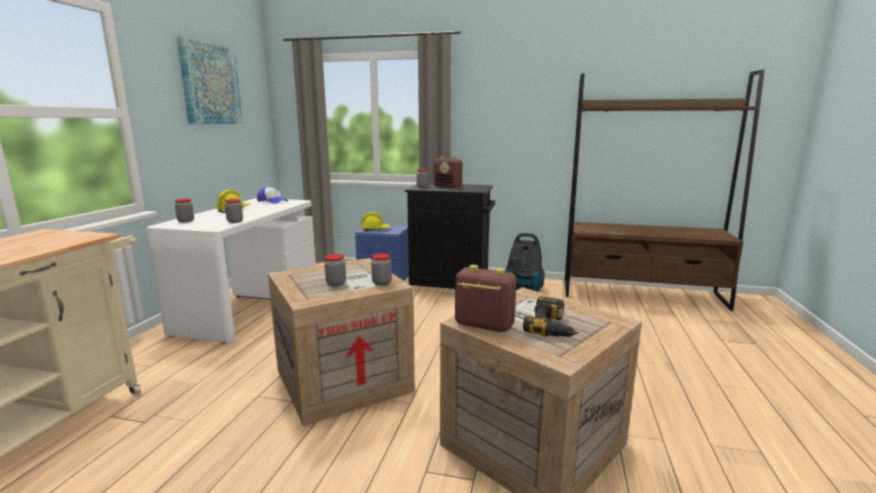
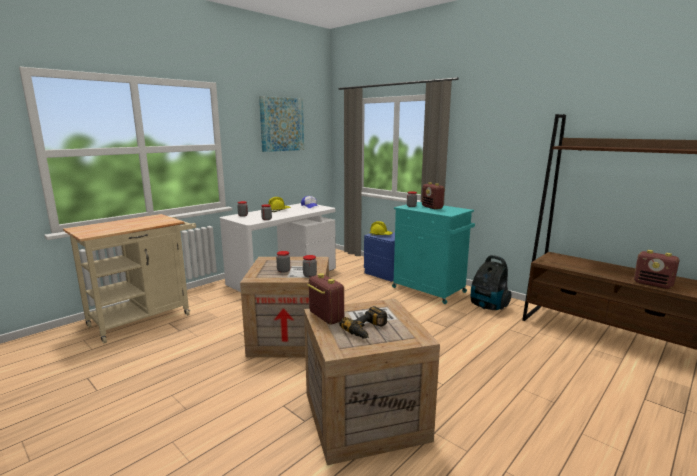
camera: 30 degrees right, 0 degrees up
(451, 286) = (430, 290): black cabinet -> turquoise cabinet
(686, 236) = (653, 284): none -> radio

